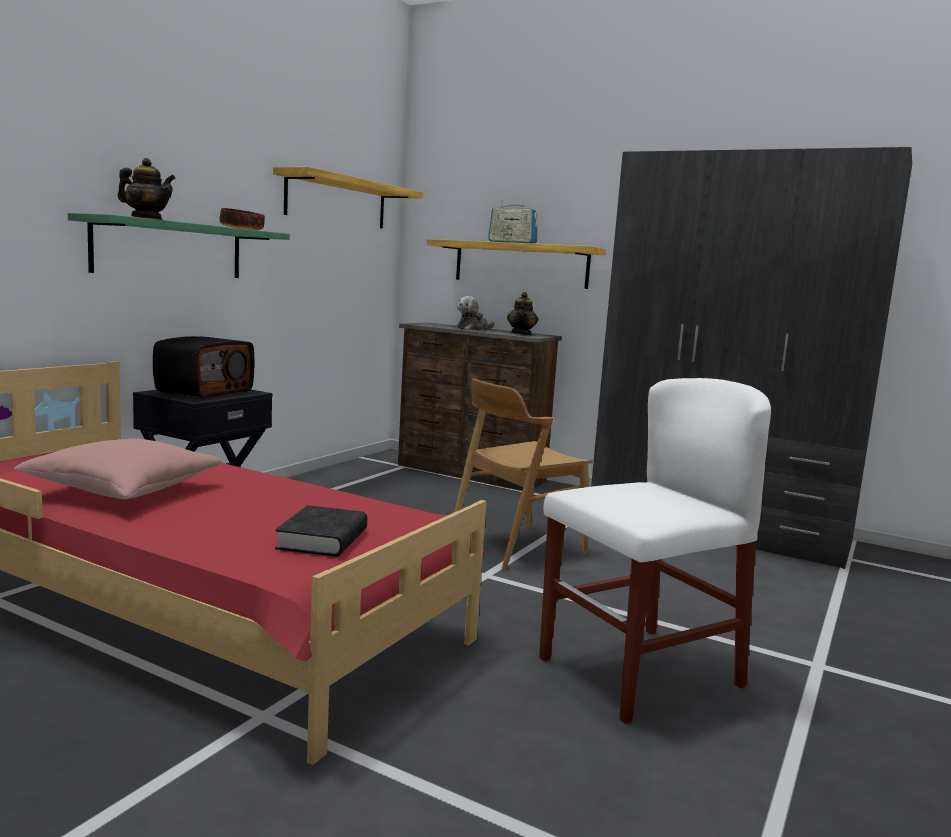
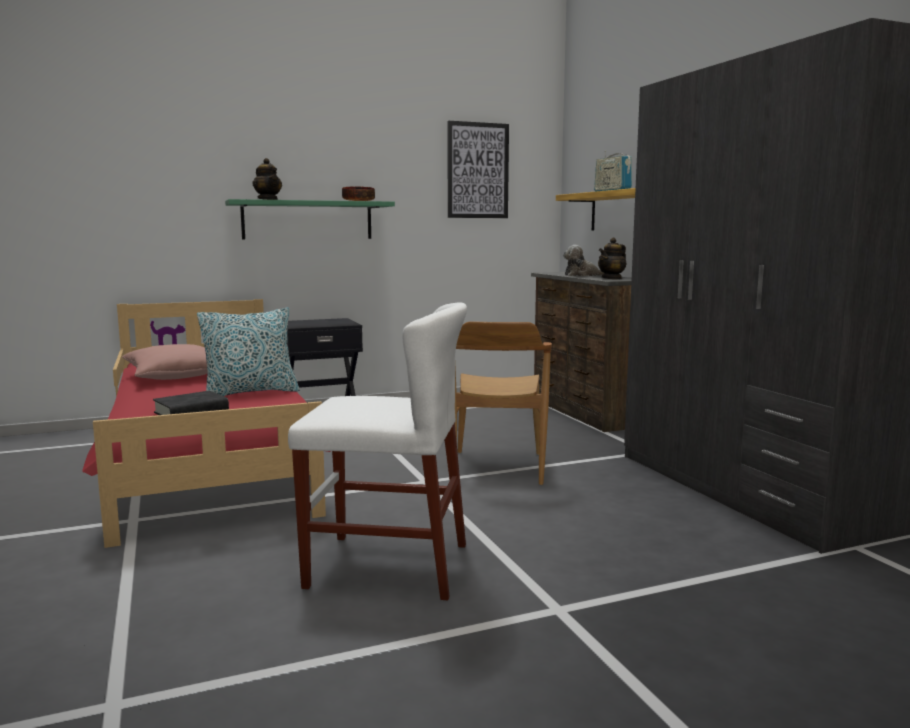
camera: 40 degrees right, 0 degrees up
(204, 391) = (320, 322): radio -> none
(308, 500) = (251, 392): none -> pillow
(337, 201) = (477, 170): shelf -> picture
(516, 545) = (497, 467): brown chair -> brown chair turned 90 degrees counterclockwise

